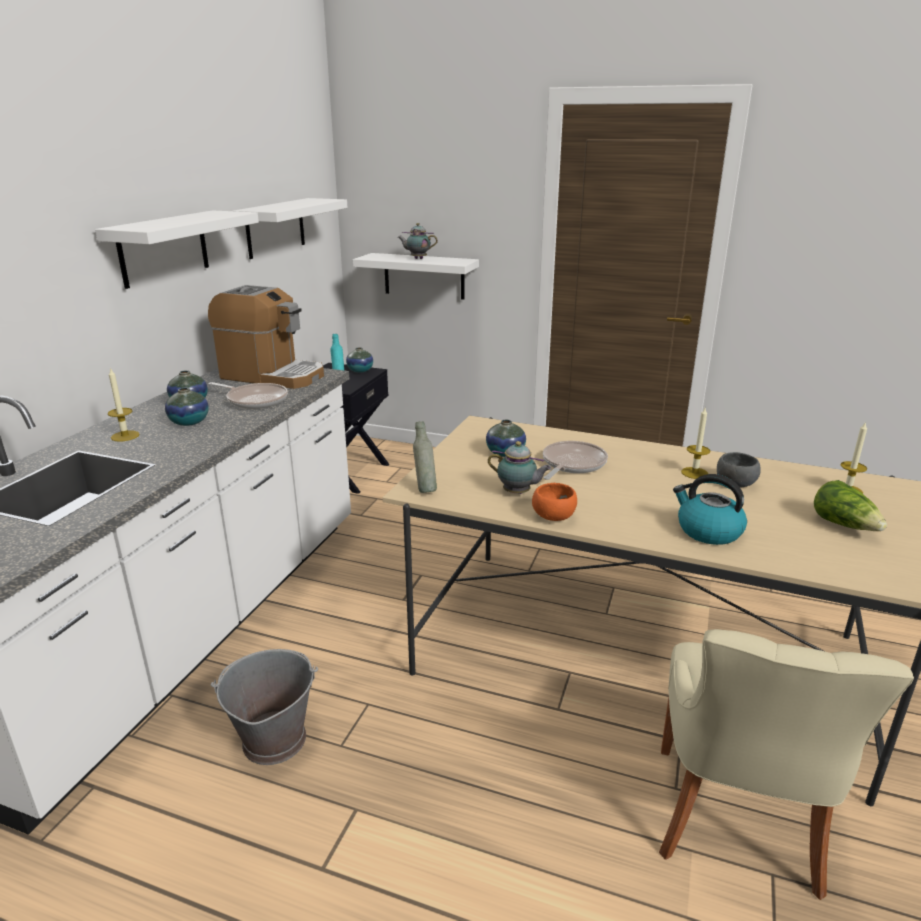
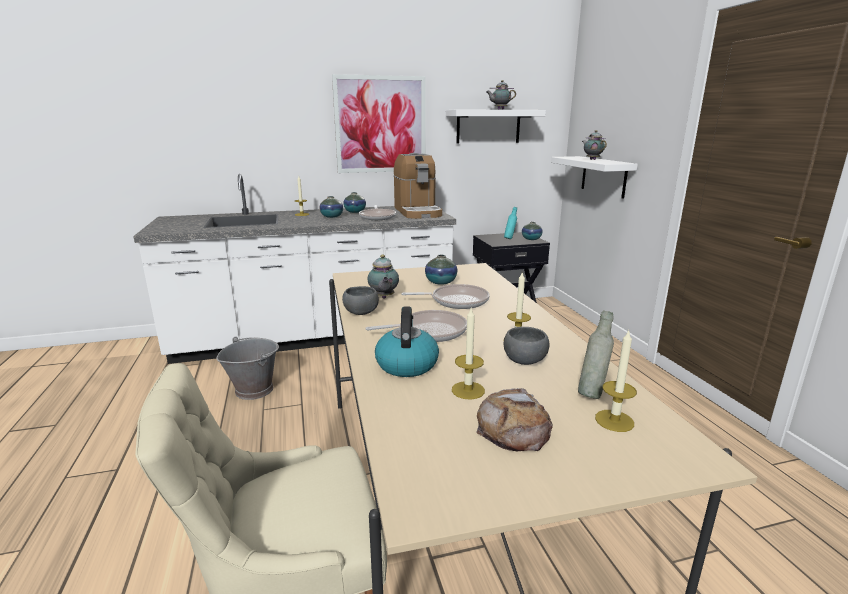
camera: 55 degrees right, 5 degrees down
(164, 248) = (380, 125): white shelf -> picture
(298, 203) = (499, 109): none -> teapot
(425, 489) = (355, 278): grey bottle -> grey bottle (592, 393)
(554, 517) = (360, 313): orange bowl -> grey bowl
(640, 499) = (429, 331): none -> frying pan
(776, 521) = (468, 390): none -> candle
(844, 525) = (513, 428): lettuce -> bread

